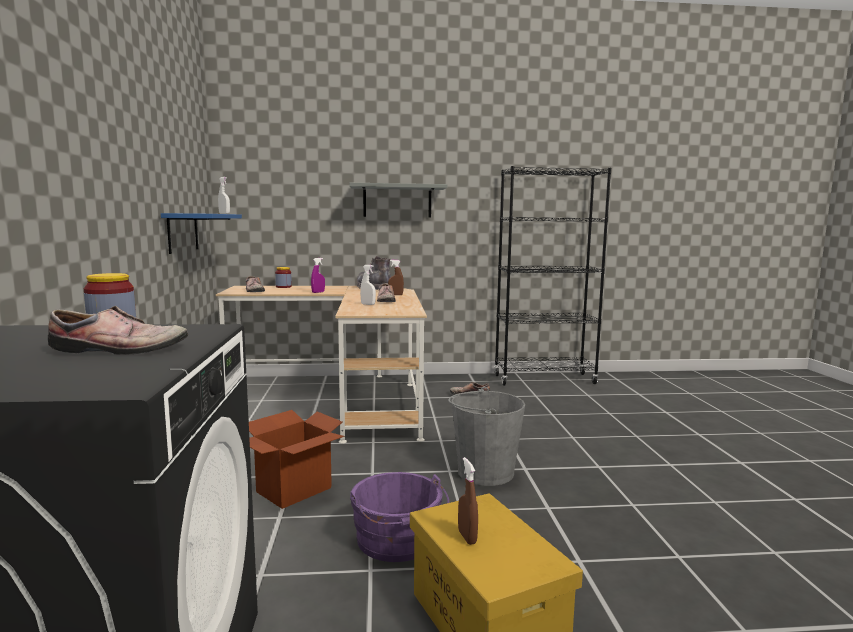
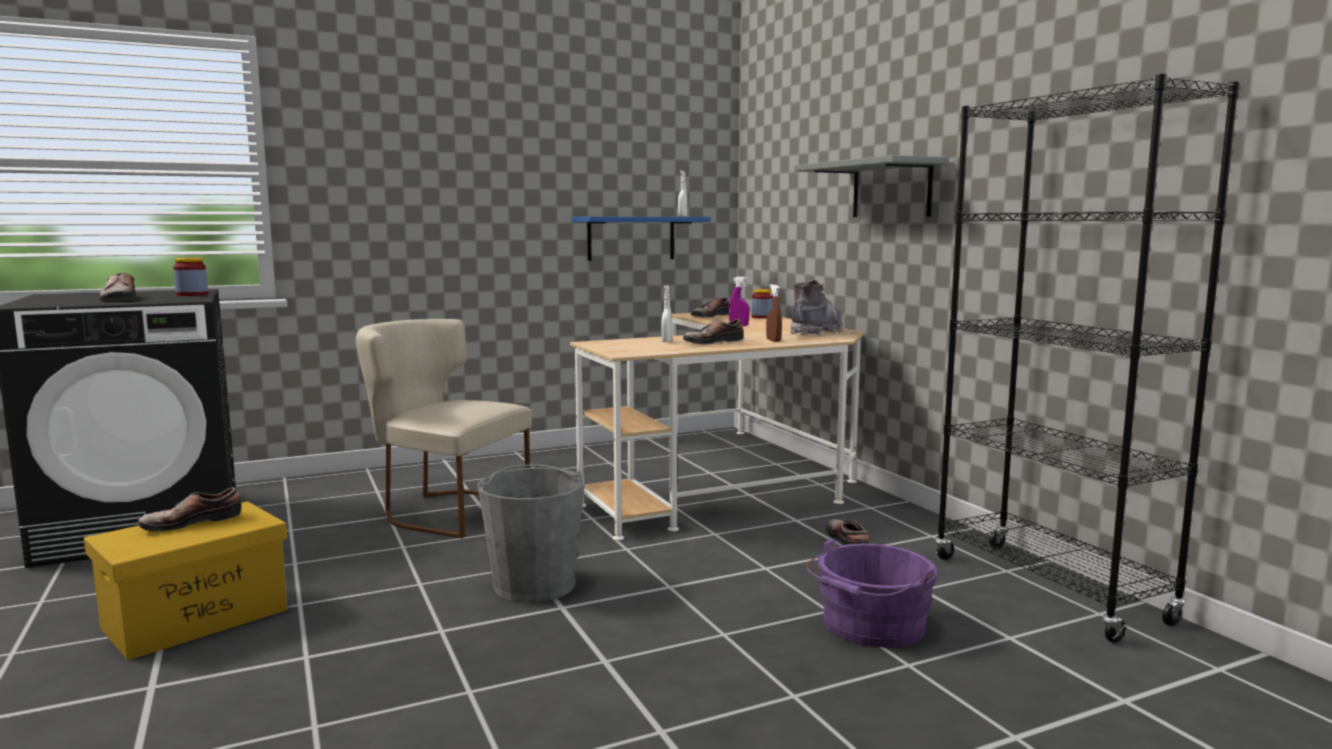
camera: 70 degrees right, 0 degrees up
(293, 490) = (445, 510): cardboard box -> beige chair
(398, 541) = (347, 565): purple bucket -> purple bucket (870, 626)
(467, 537) = (191, 522): brown spray bottle -> shoe

